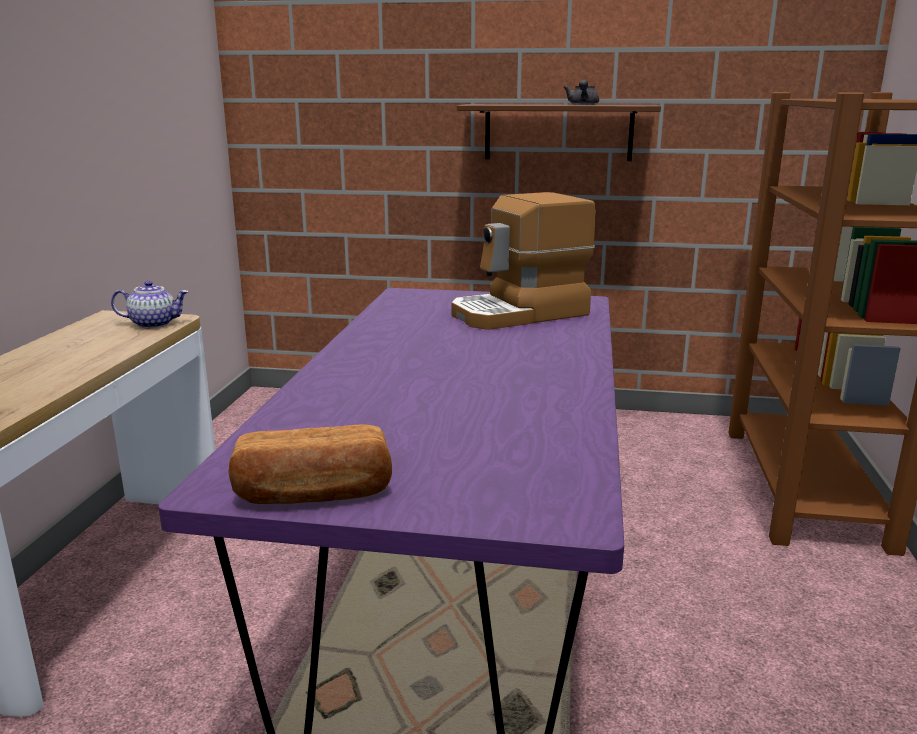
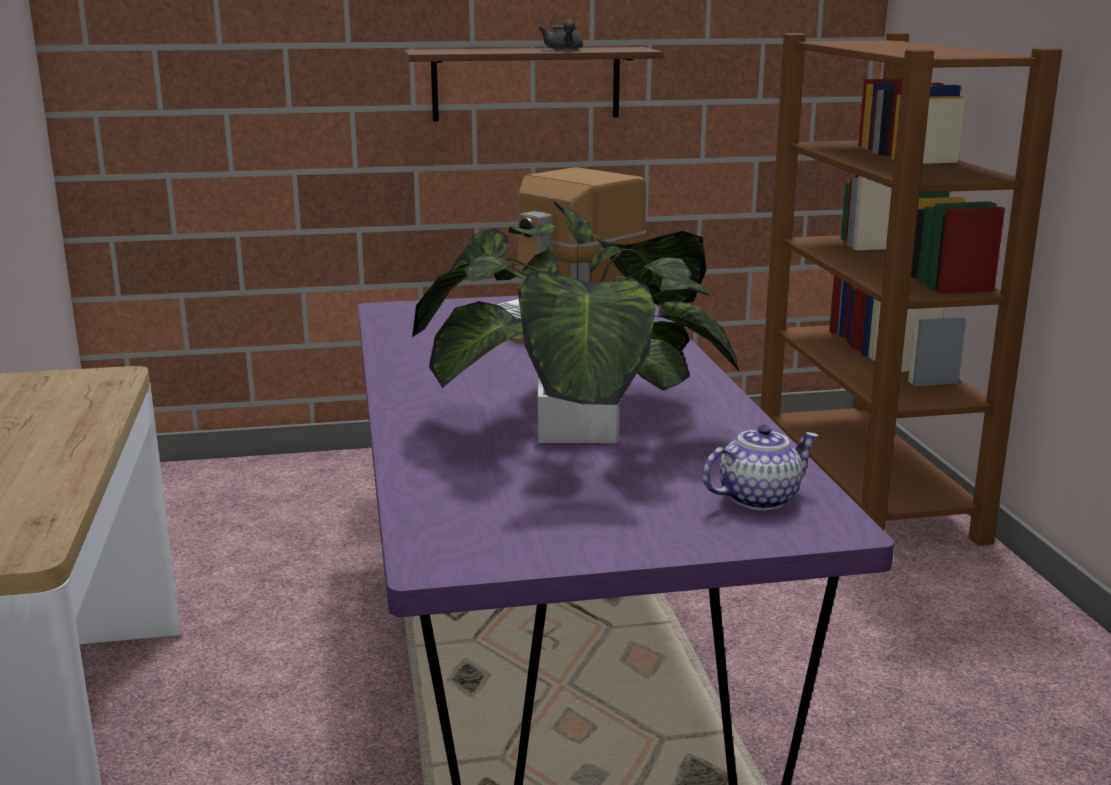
camera: 20 degrees left, 0 degrees up
(154, 324) = (95, 384): teapot -> teapot (758, 498)
(314, 493) = (550, 547): bread -> none
(444, 397) = (578, 428): none -> potted plant

